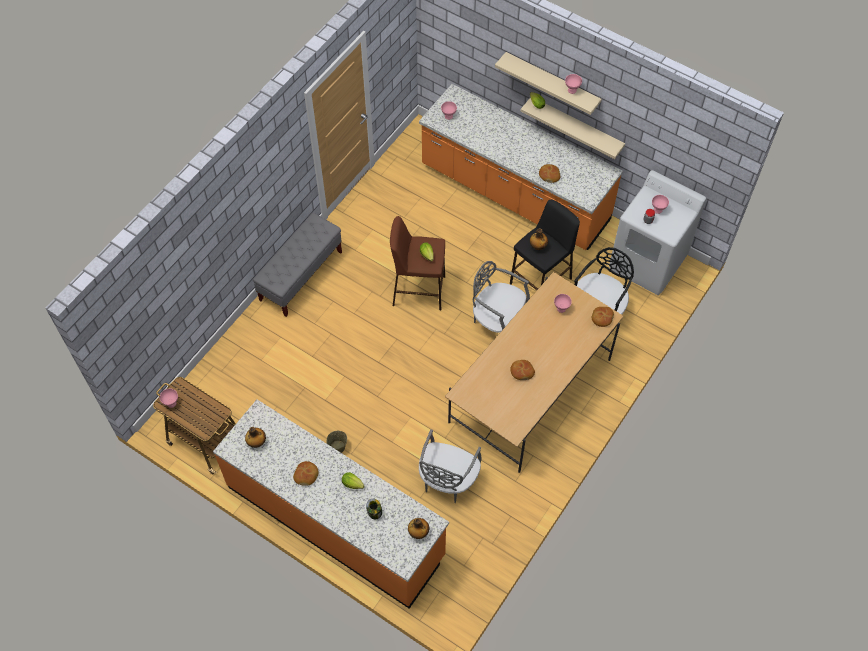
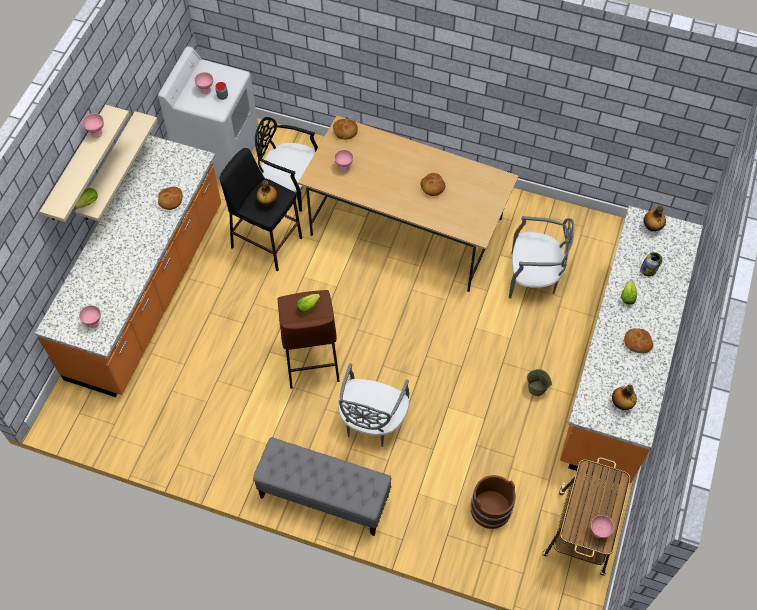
camera: 105 degrees left, 0 degrees up
(249, 382) = (490, 509): none -> brown bucket
(497, 320) = (329, 273): grey chair -> grey chair (372, 421)

